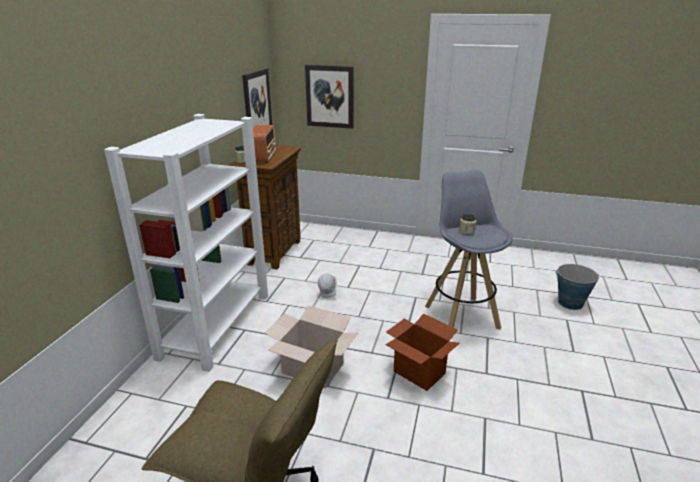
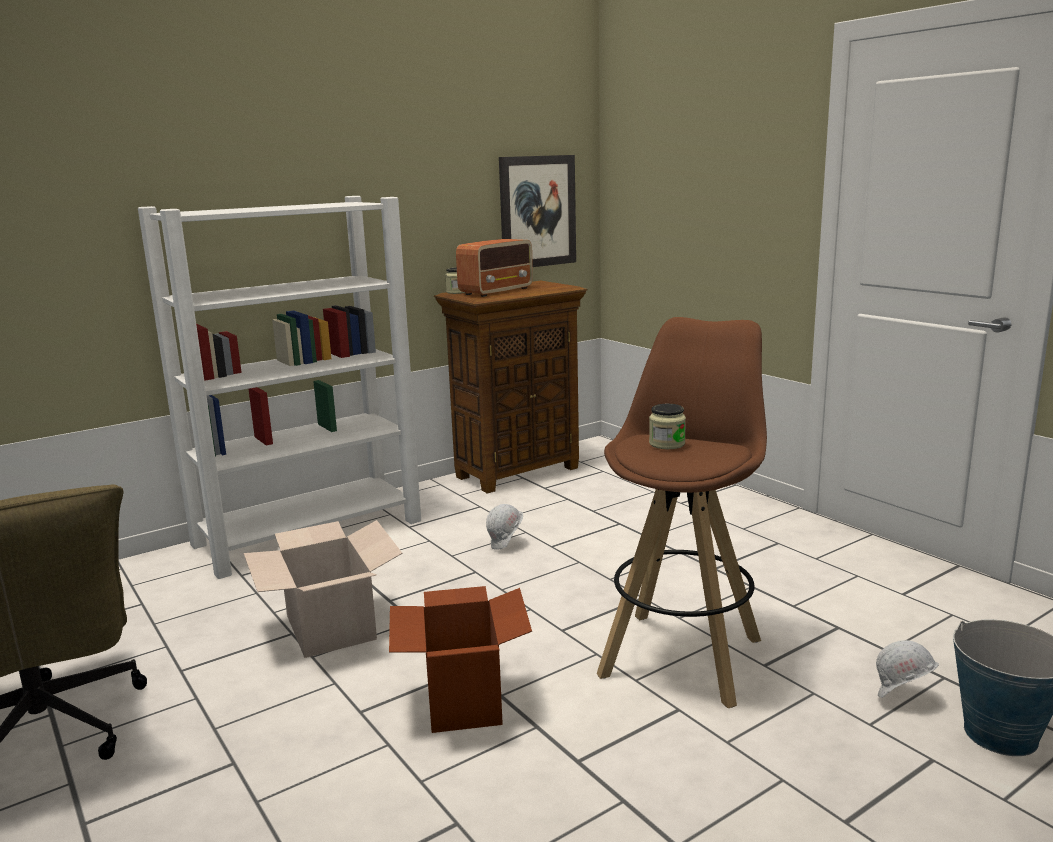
camera: 40 degrees right, 10 degrees down
(330, 96) = (670, 205): picture -> none
(461, 315) = (684, 655): grey stool -> brown stool
(536, 302) = (902, 698): none -> white hard hat

